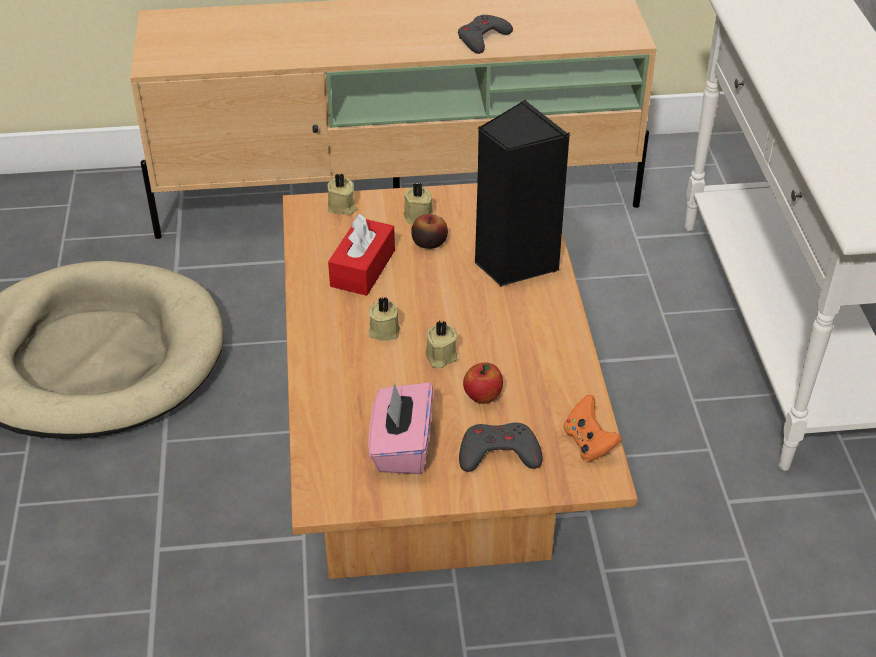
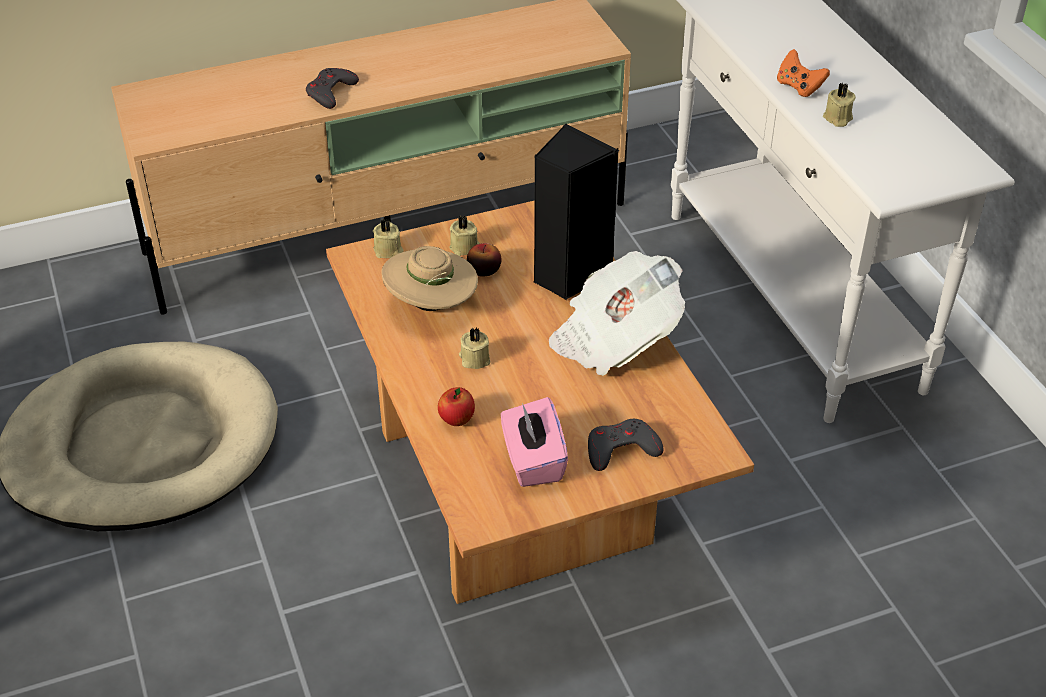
camera: 15 degrees left, 0 degrees up
(363, 268) = (431, 305): red tissue box -> beige hat
(440, 357) = (535, 373): beige candle -> beige candle (837, 118)
(482, 38) = (466, 67): grey game controller -> grey game controller (330, 92)
(482, 397) = (587, 402): apple -> apple (456, 420)
(536, 335) = (614, 338): none -> newspaper
(588, 443) = (695, 425): orange game controller -> orange game controller (799, 87)

